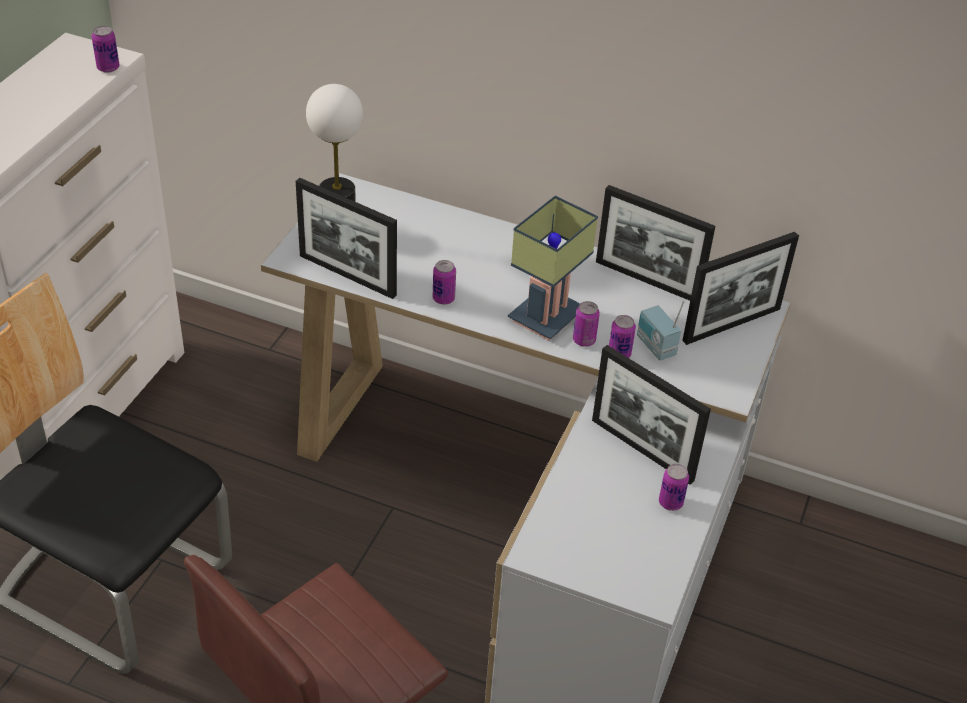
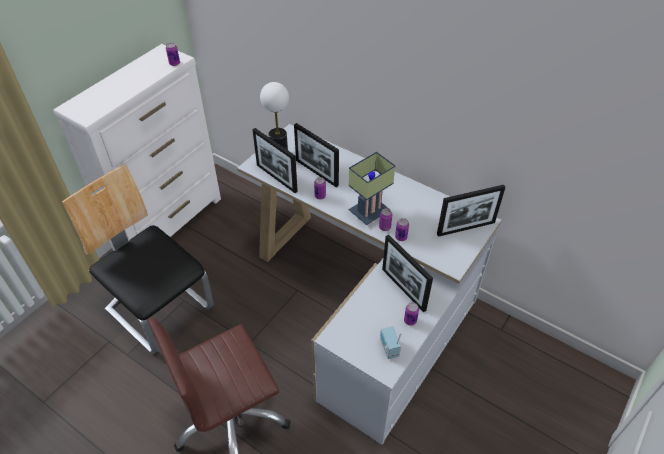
camera: 15 degrees right, 5 degrees up
(647, 281) = (427, 198): picture frame -> picture frame (316, 172)
(654, 347) = (421, 235): radio -> radio (388, 348)

